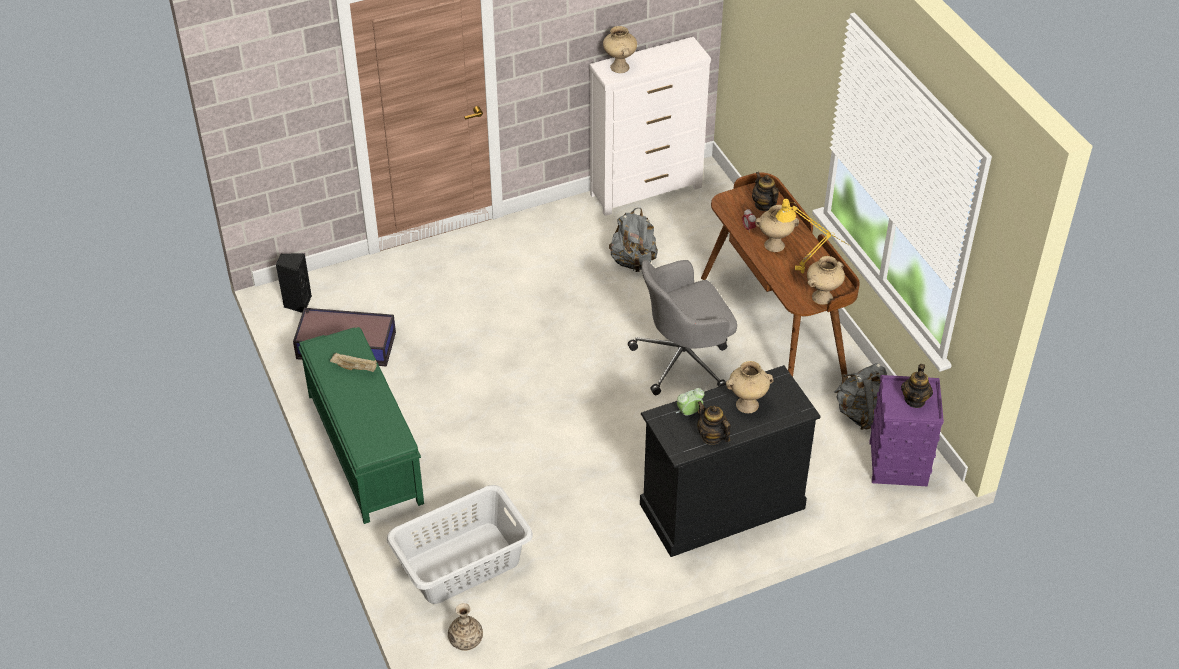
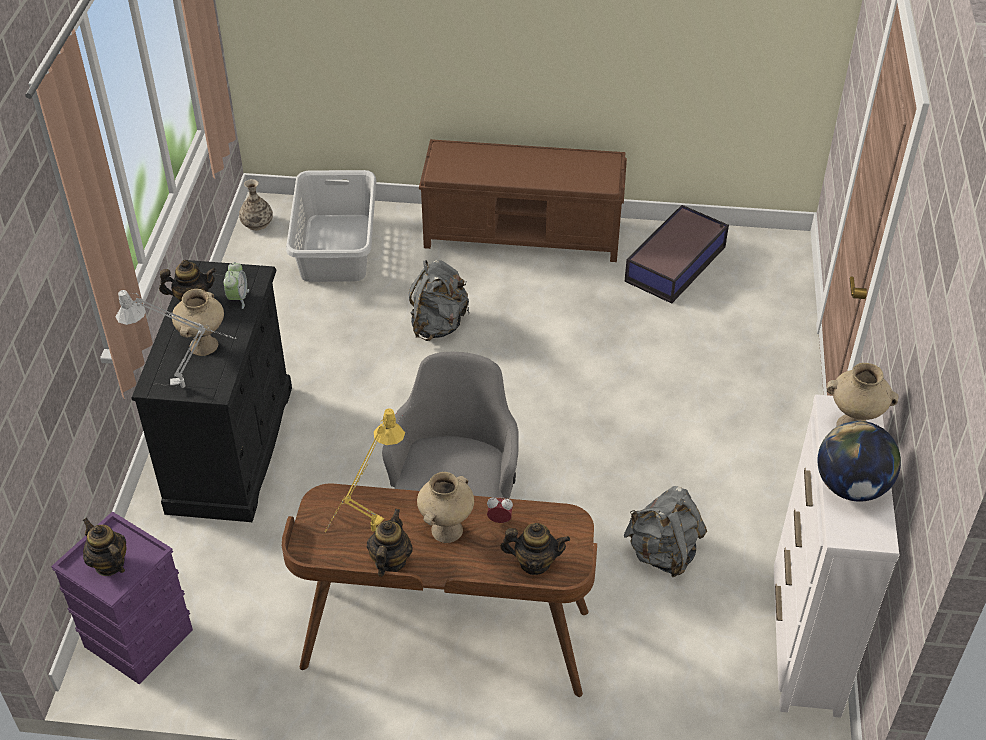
camera: 120 degrees right, 0 degrees up
(297, 303) = (764, 250): black speaker -> none
(355, 368) = (559, 174): beige tray -> none
(364, 447) = (524, 234): green bench -> brown bench
(663, 58) = (851, 486): none -> globe
(786, 390) = (190, 386): none -> grey table lamp
(815, 258) = (390, 561): none -> teapot
(822, 298) = (315, 527): beige vase -> none
(862, 413) = (236, 649): grey backpack -> grey backpack (438, 325)

